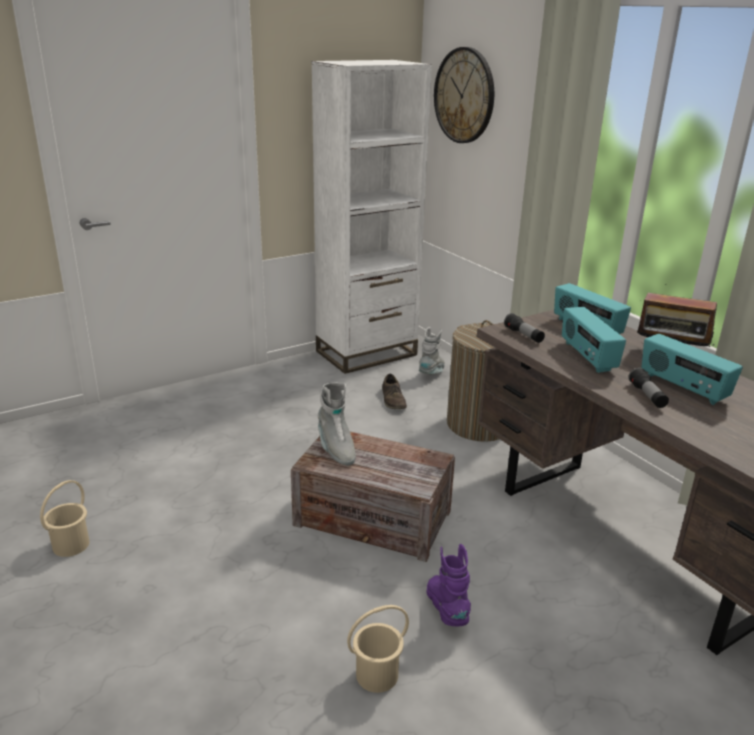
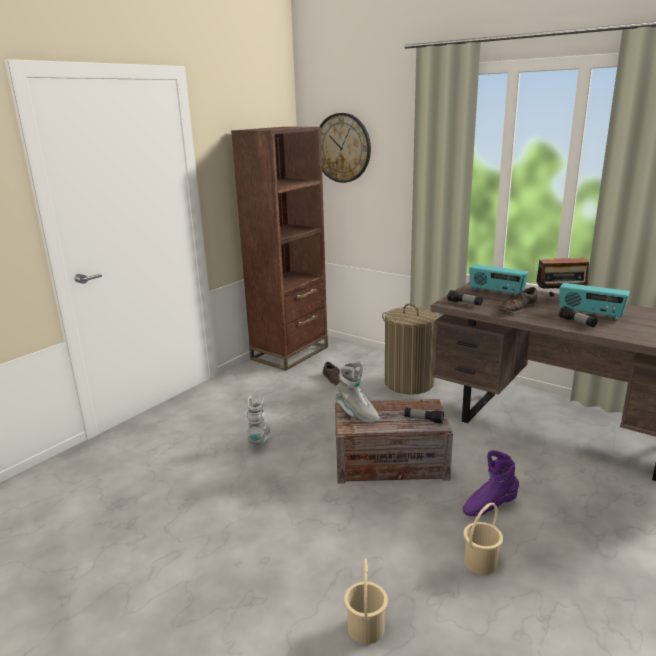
camera: 20 degrees left, 5 degrees down
(70, 545) = (170, 549): beige bucket -> beige bucket (365, 628)
(366, 353) = (290, 353): white bookcase -> brown bookcase
(408, 477) = (423, 420): none -> flashlight
(432, 373) = (349, 357): grey boot -> grey boot (260, 440)
(447, 610) = (489, 506): purple boot -> purple boot turned 75 degrees counterclockwise
(587, 357) = (517, 308): radio -> brown shoe

